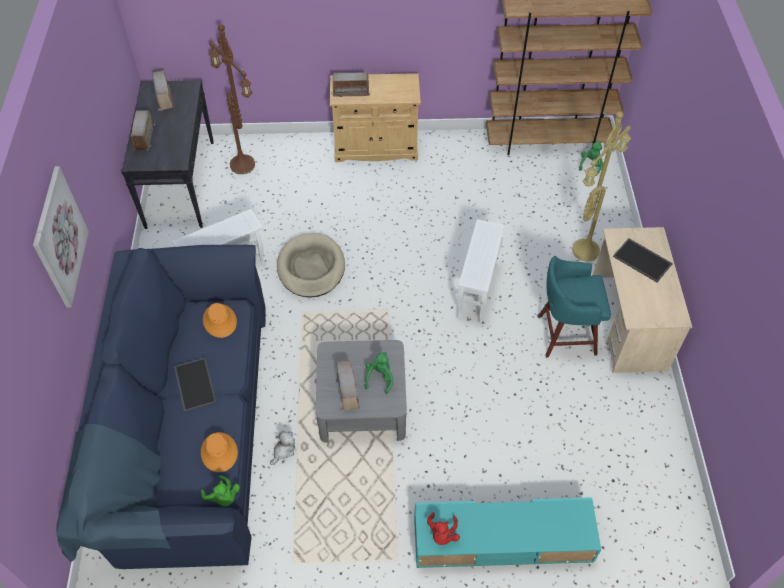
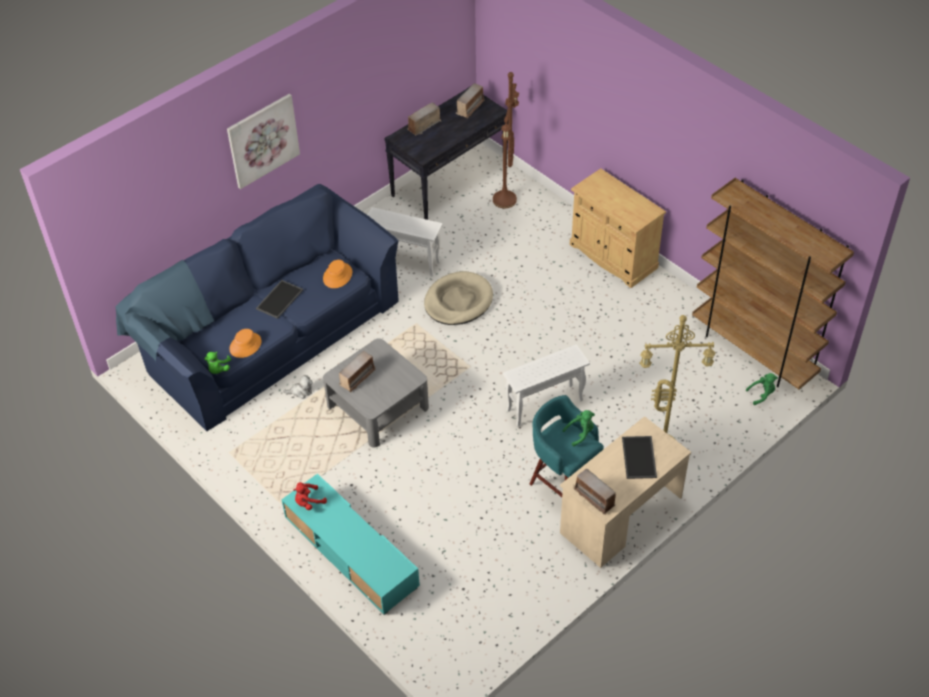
camera: 50 degrees right, 5 degrees down
(351, 92) = (598, 190): radio -> radio (595, 497)
(379, 378) = (385, 387): green plush toy -> green plush toy (580, 433)

